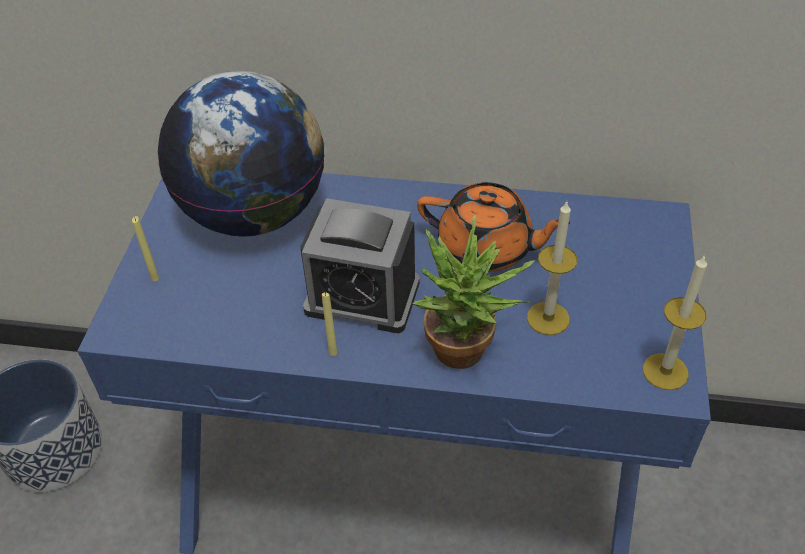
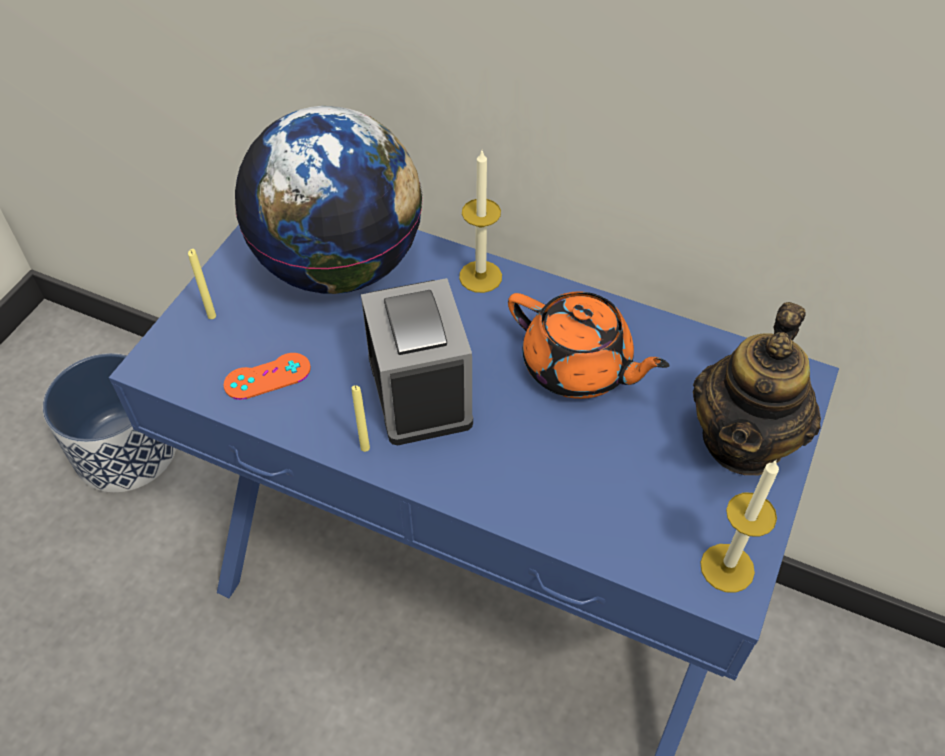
camera: 15 degrees right, 5 degrees up
(224, 316) = (267, 376): none -> orange game controller
(362, 297) = (419, 390): alarm clock -> alarm clock turned 135 degrees counterclockwise
(467, 355) = (509, 488): potted plant -> none
(548, 318) = (616, 468): candle -> candle (480, 276)
(639, 273) = (743, 440): none -> teapot

